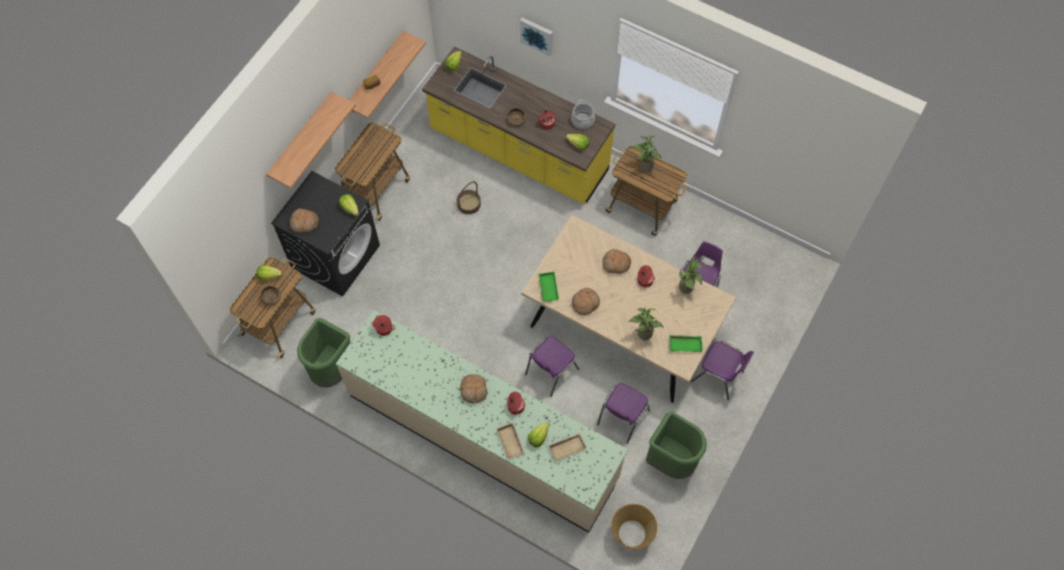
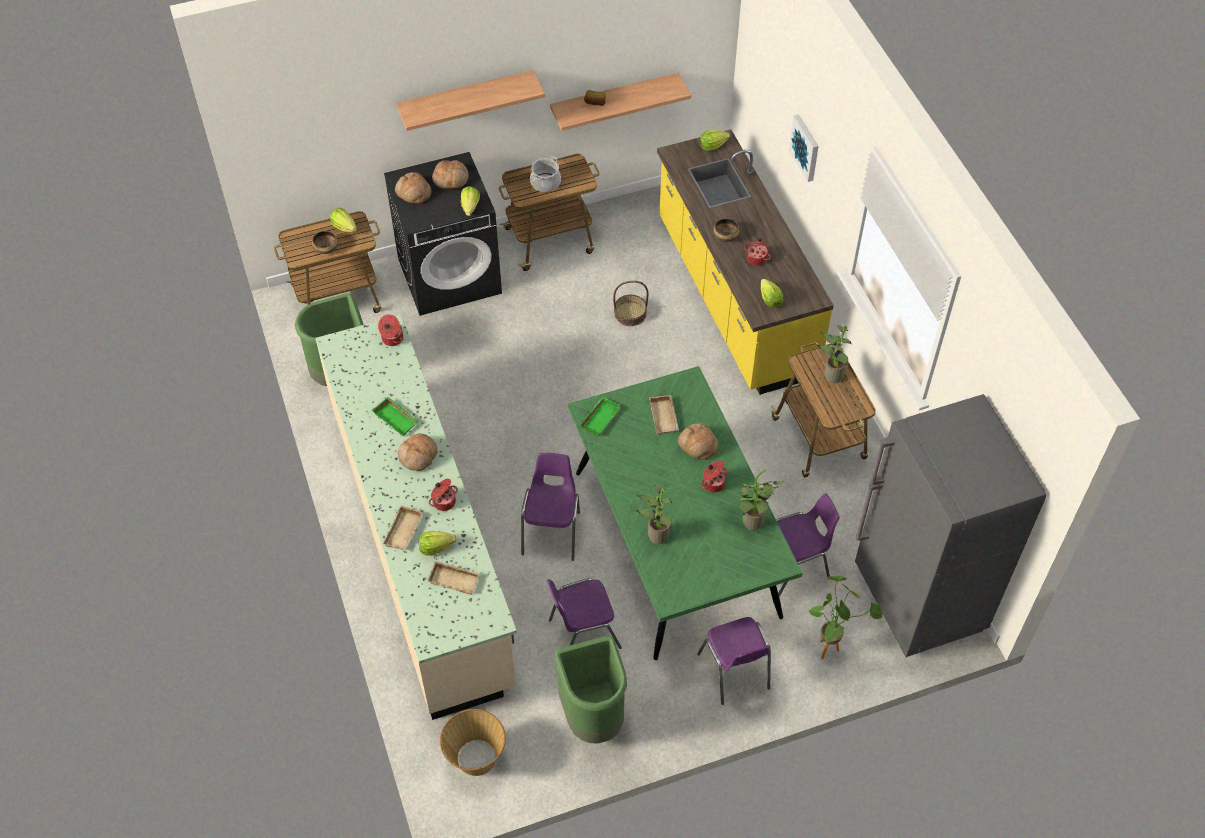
camera: 40 degrees right, 10 degrees down
(550, 372) = (552, 532): purple chair -> purple chair turned 105 degrees clockwise
(582, 120) = (799, 279): cooking pot -> cooking pot (545, 183)
(583, 260) = (665, 417): none -> beige tray
(585, 303) = (625, 460): bread -> bread (451, 179)
(621, 326) = (675, 542): beige dining table -> green dining table
(685, 344) = (694, 578): green tray -> green tray (397, 418)
(752, 323) = (831, 646): none -> potted plant
(772, 263) = (918, 600): none -> grey fridge

